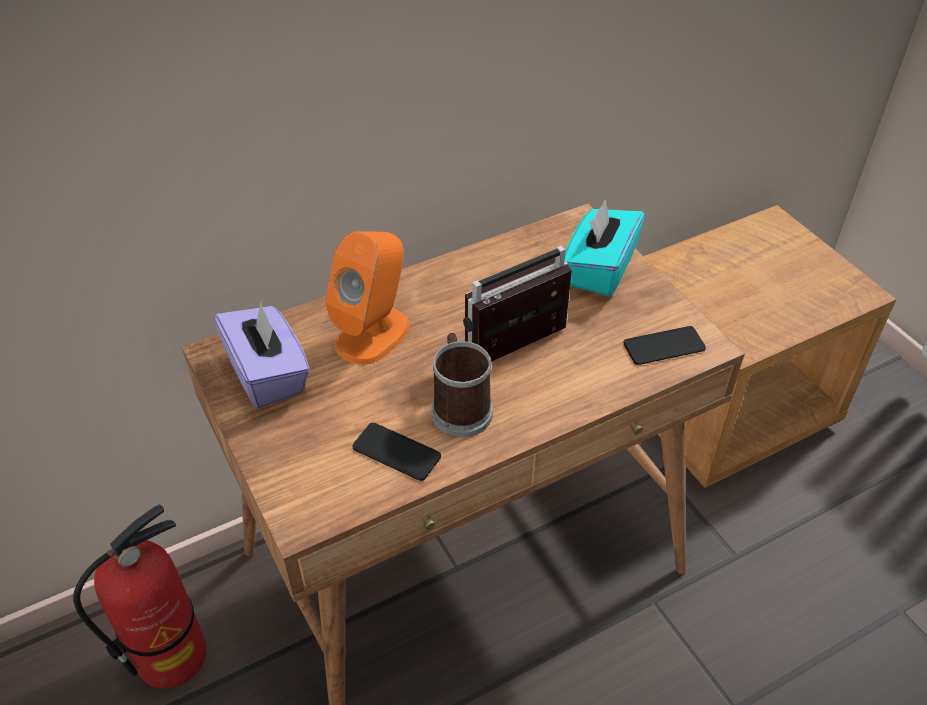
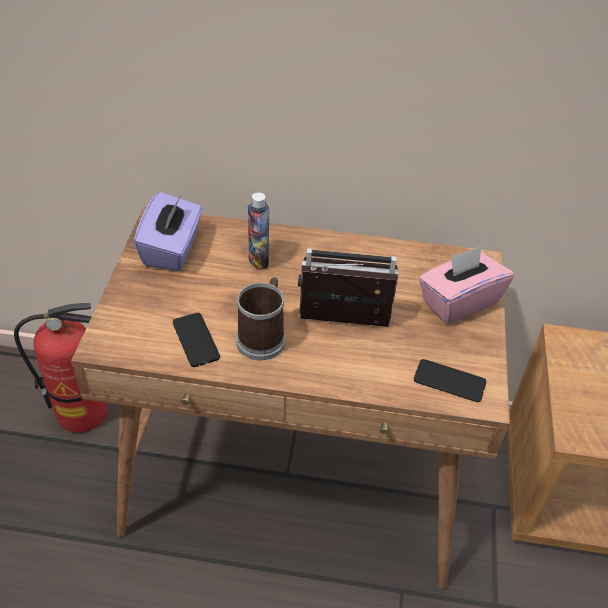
camera: 35 degrees right, 0 degrees up
(373, 334) = (258, 260): orange speaker -> bottle
(599, 269) = (458, 302): turquoise tissue box -> pink tissue box

